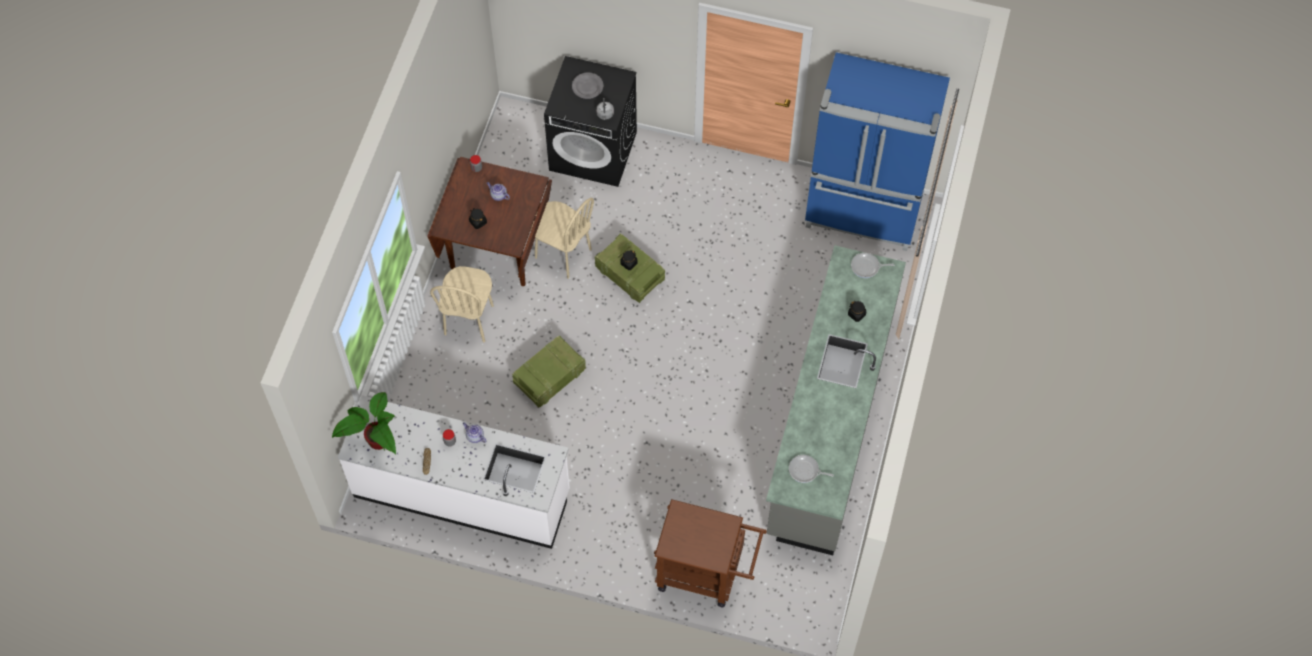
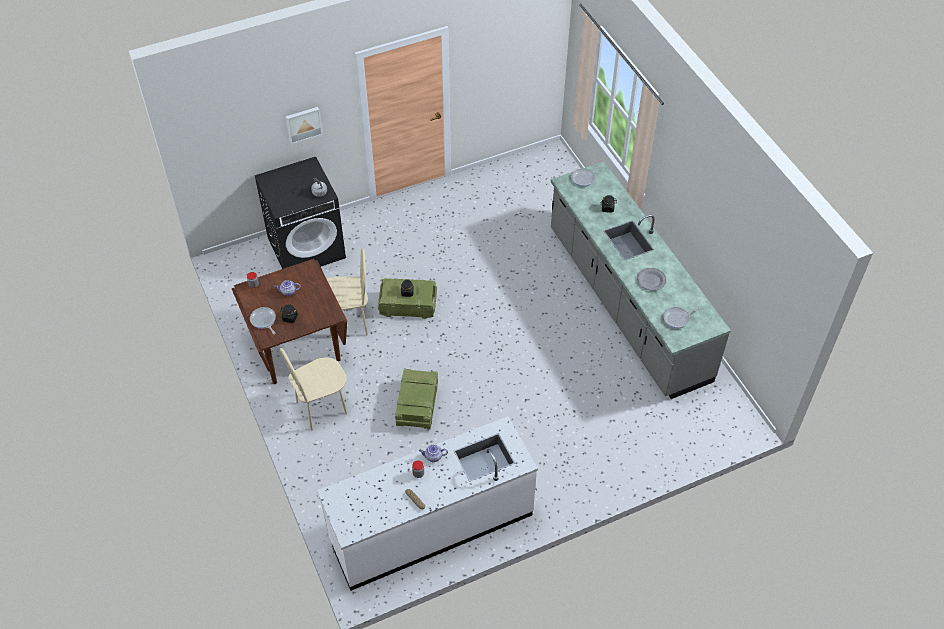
camera: 40 degrees left, 10 degrees down
(376, 444) = (363, 516): potted plant -> none
(455, 209) = (263, 320): none -> frying pan
(469, 320) = (321, 408): beige chair -> beige chair turned 90 degrees clockwise
(587, 87) = (290, 184): grey plate -> grey plate (651, 280)
(629, 37) = (303, 124): none -> picture
(706, 574) = (650, 452): brown cart -> none
(863, 213) = (521, 176): blue fridge -> none

